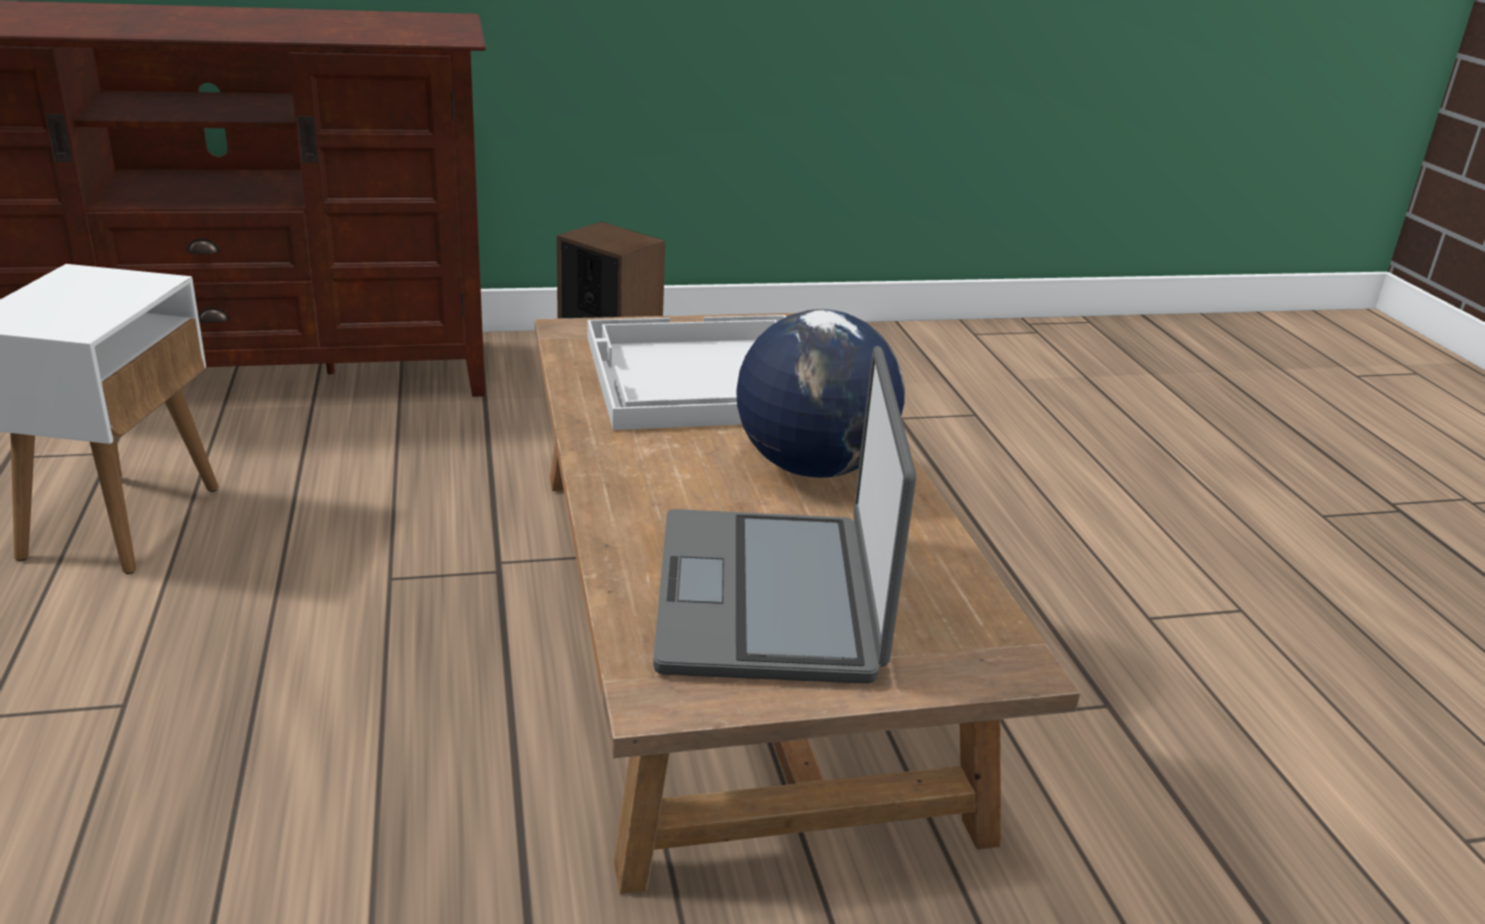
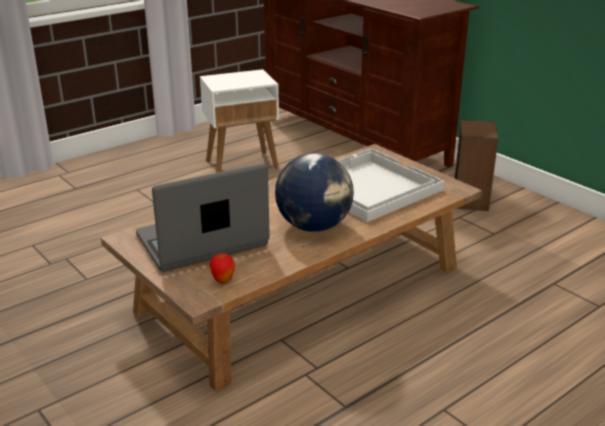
camera: 65 degrees right, 0 degrees up
(957, 618) = (223, 281): none -> apple

